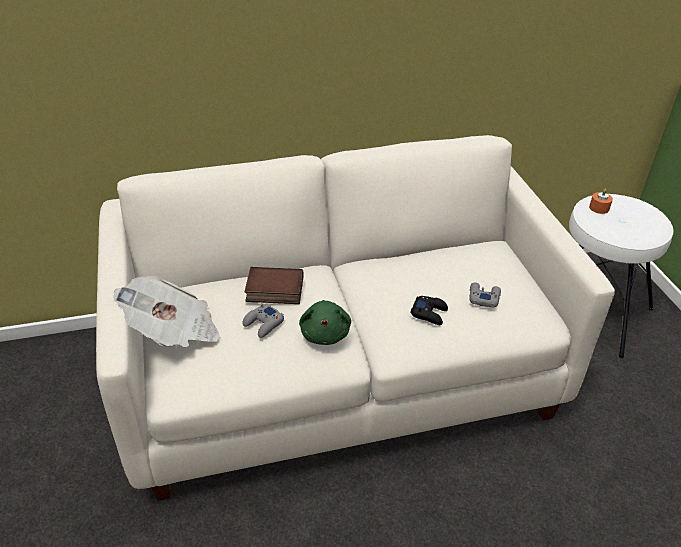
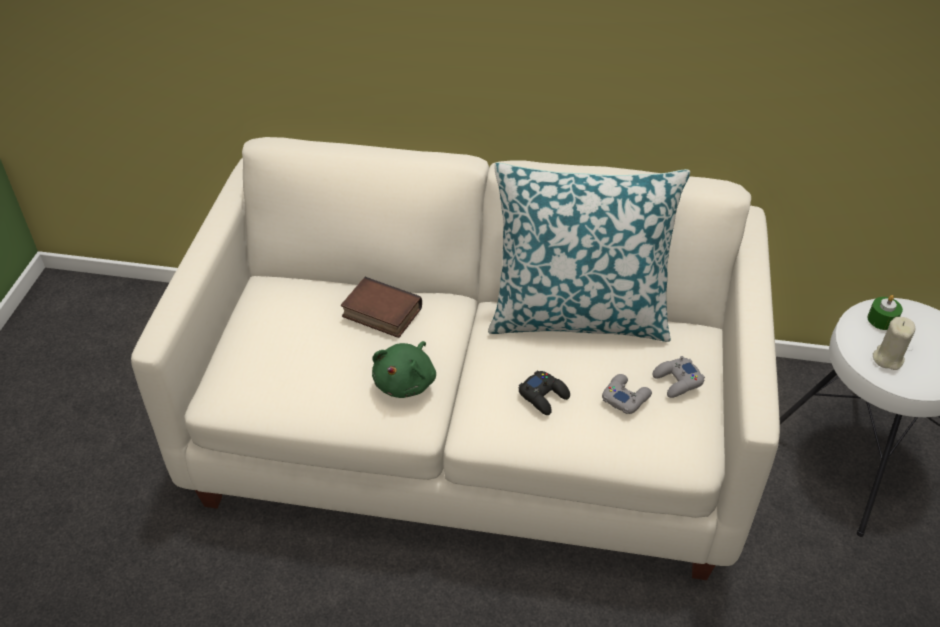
camera: 25 degrees right, 5 degrees up
(174, 331) = (251, 328): newspaper -> none
(263, 324) = (346, 350): grey game controller -> grey game controller (677, 381)
(414, 255) = (578, 315): none -> pillow
(599, 208) = (882, 319): orange candle -> green candle
(618, 229) = (887, 358): none -> beige candle

